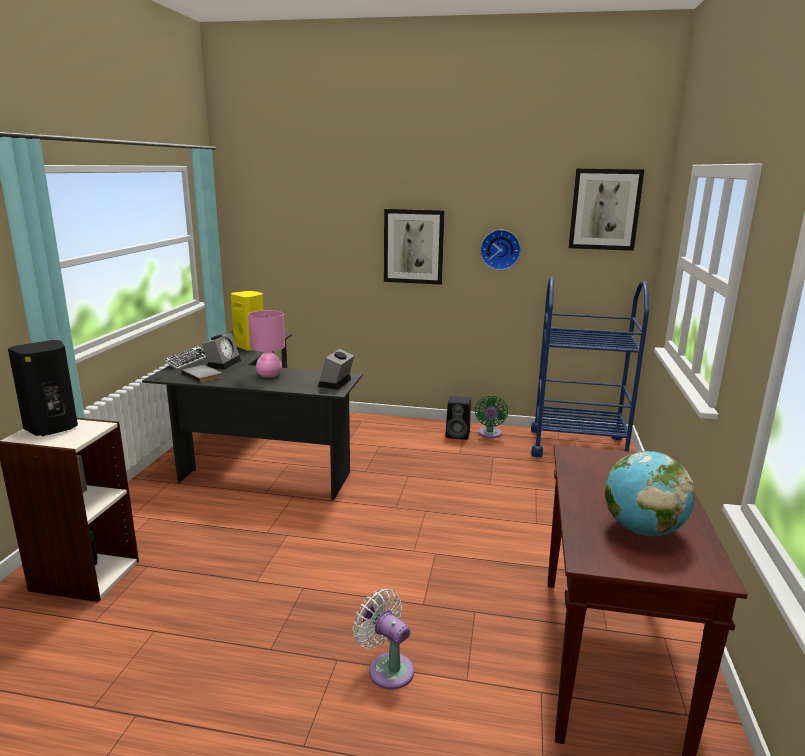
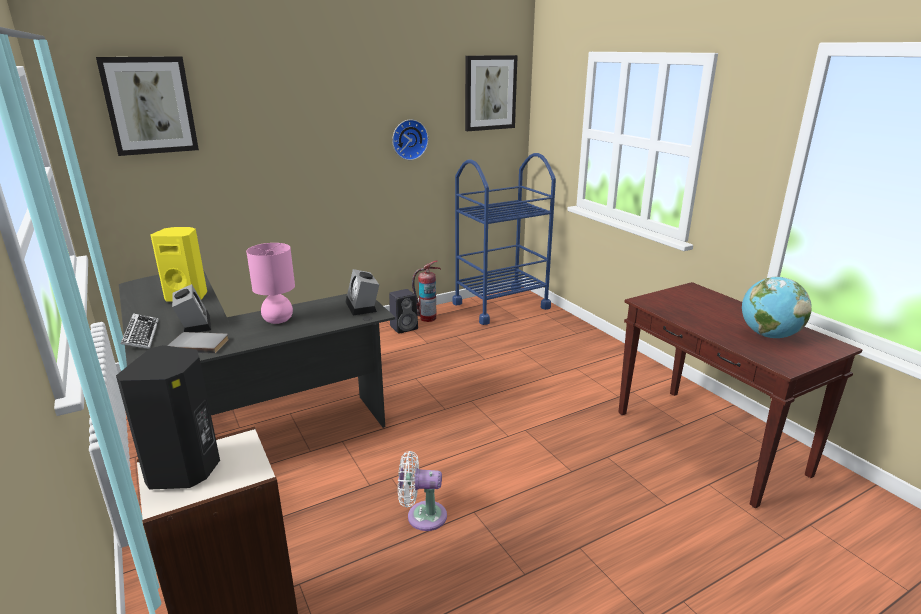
camera: 40 degrees left, 5 degrees up
(387, 668) = (617, 530): white fan -> white fan (422, 516)
(413, 246) = (324, 146): picture -> picture (149, 105)
(489, 434) = (427, 318): green fan -> fire extinguisher

